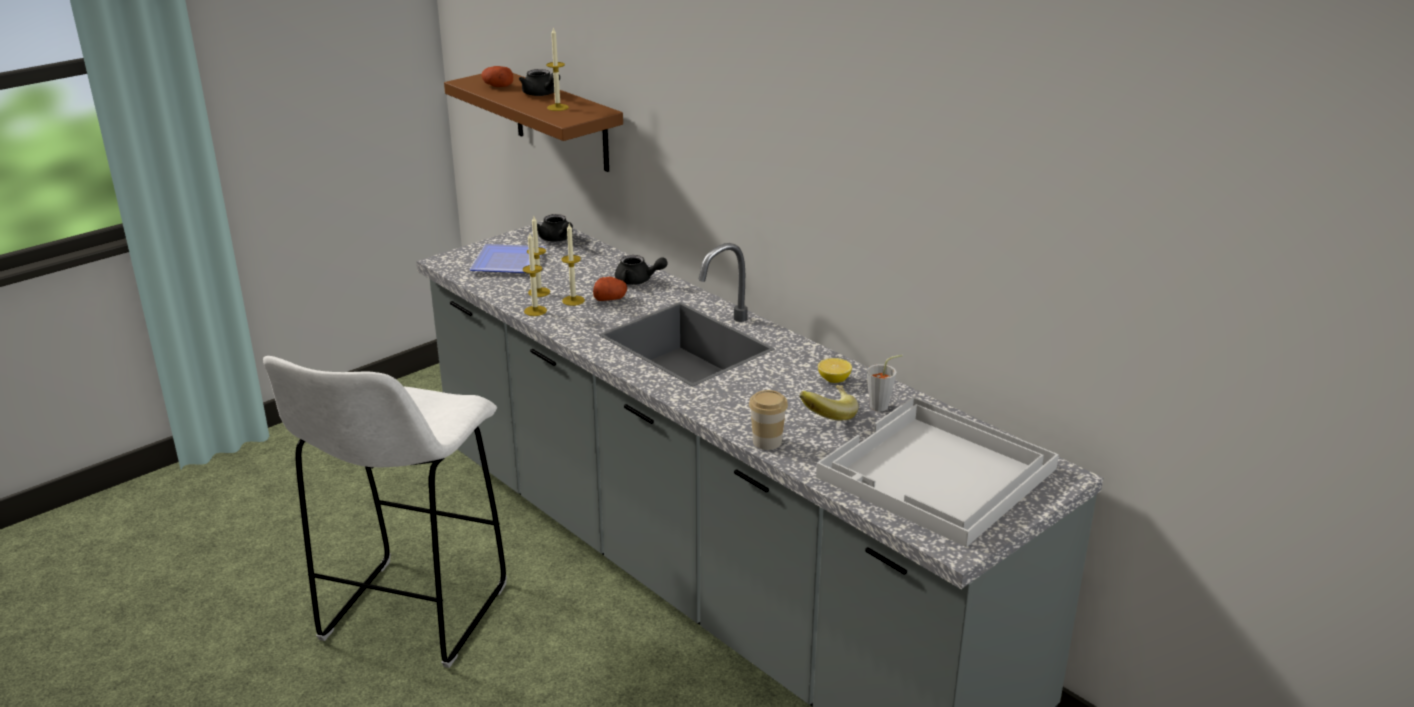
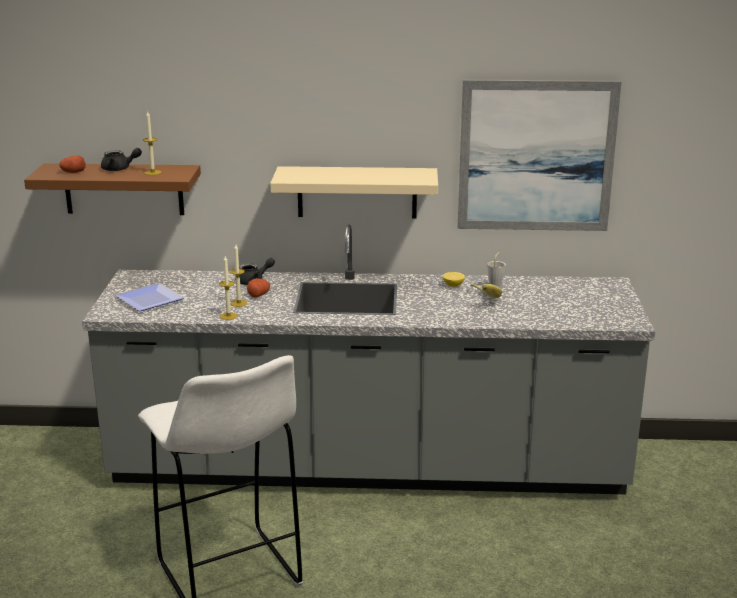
camera: 45 degrees left, 5 degrees down
(539, 292) = (207, 307): candle -> none
(557, 239) = (152, 278): black teapot -> none
(767, 442) = (481, 321): cup -> none
(770, 202) = (357, 192): none -> beige shelf
(937, 474) = (572, 302): white tray -> none
(989, 222) = (536, 156): none -> picture

